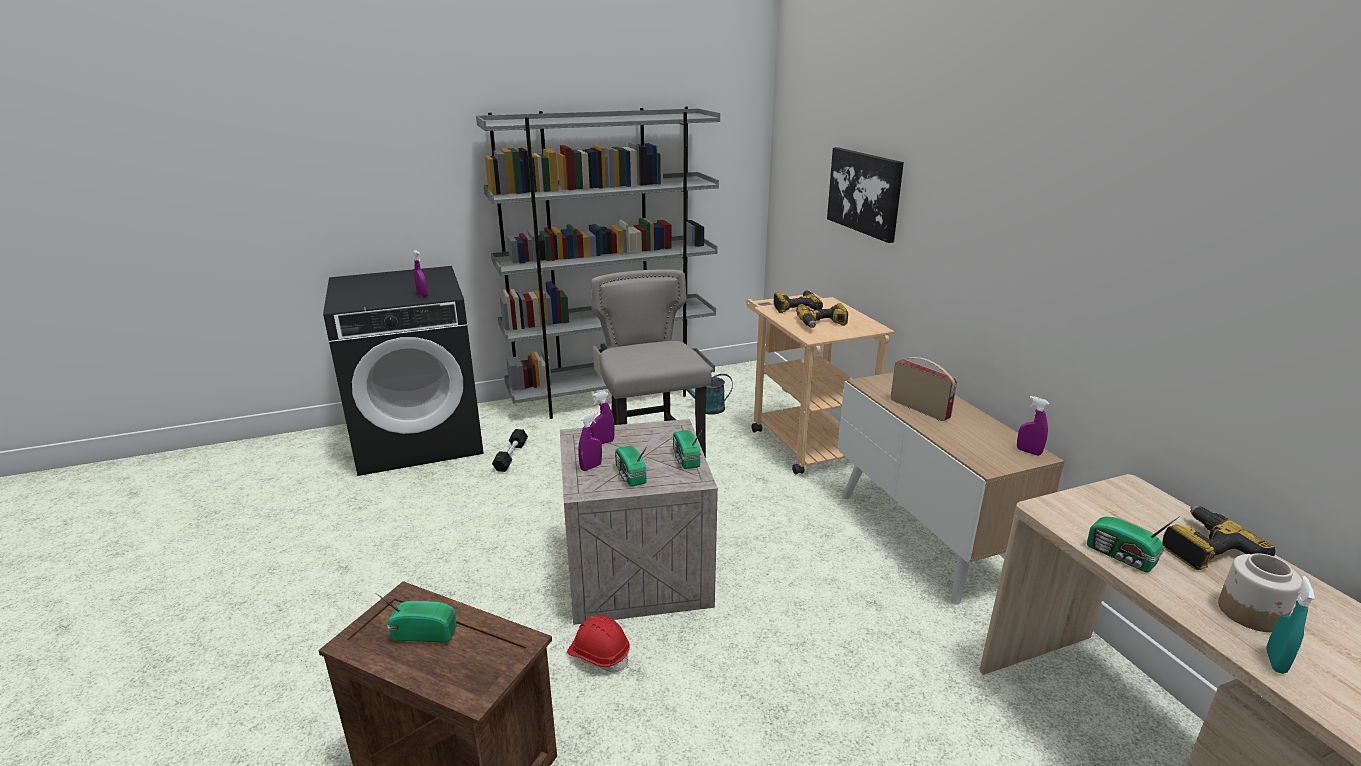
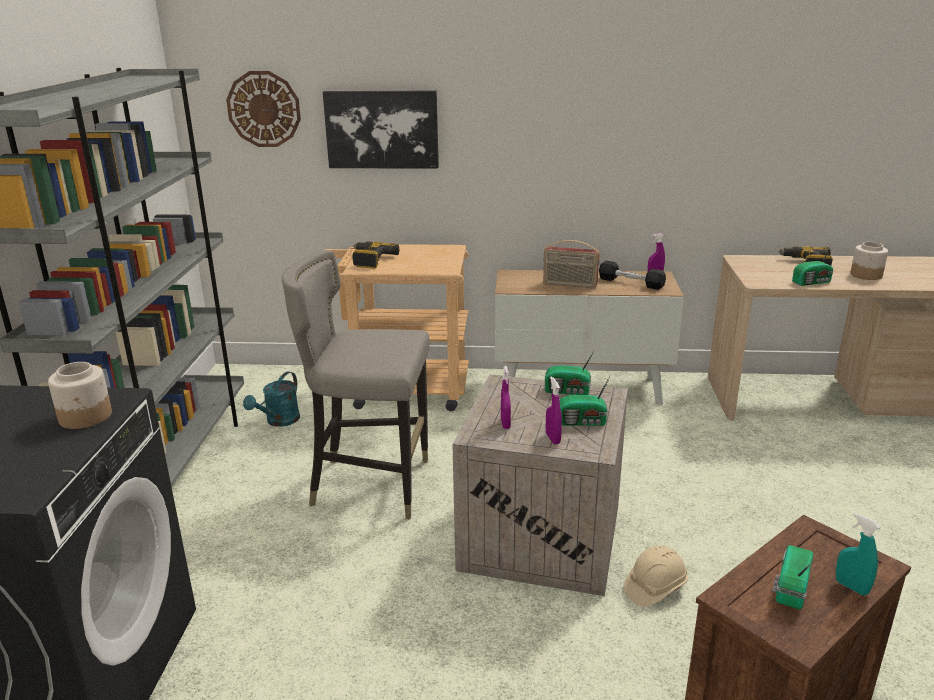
camera: 65 degrees left, 0 degrees up
(422, 295) = (86, 417): purple spray bottle -> jar
(511, 456) = (231, 585): black dumbbell -> black dumbbell (631, 283)
(599, 654) = (654, 587): red hard hat -> beige hard hat
(807, 156) = (264, 109): none -> wall clock
(822, 324) = (423, 261): power drill -> none
(920, 409) = (569, 285): radio -> radio turned 150 degrees counterclockwise
(1275, 662) = (905, 283): turquoise spray bottle -> turquoise spray bottle (851, 587)

